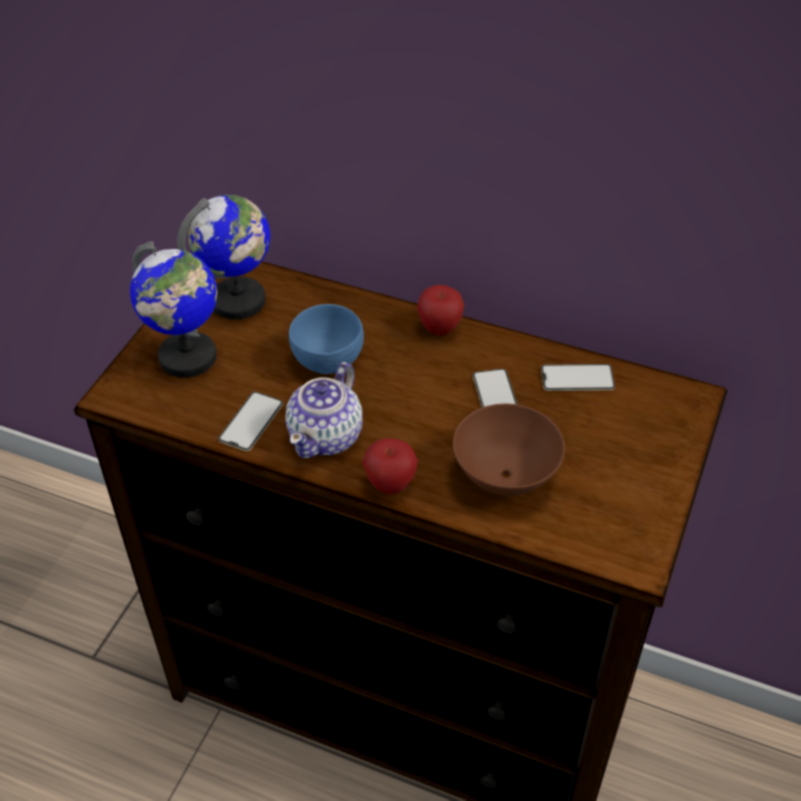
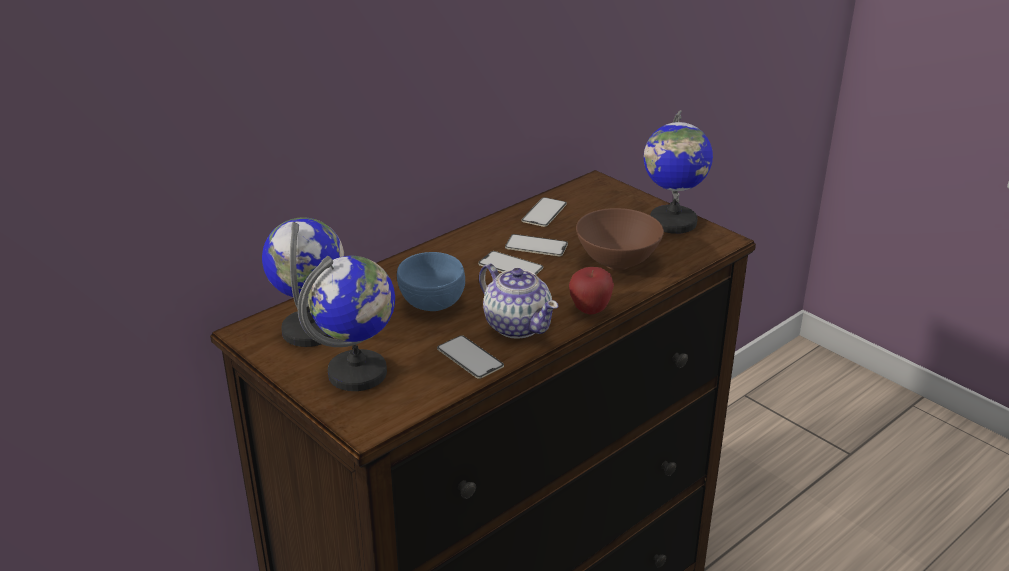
camera: 65 degrees left, 15 degrees down
(439, 391) = (510, 266): none -> phone
(440, 328) = (443, 248): apple -> none
(644, 500) = (672, 222): none -> globe

